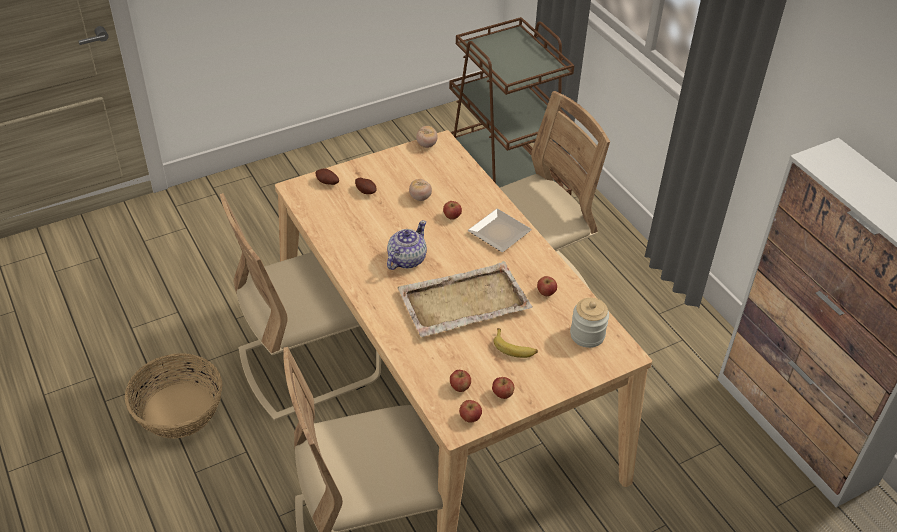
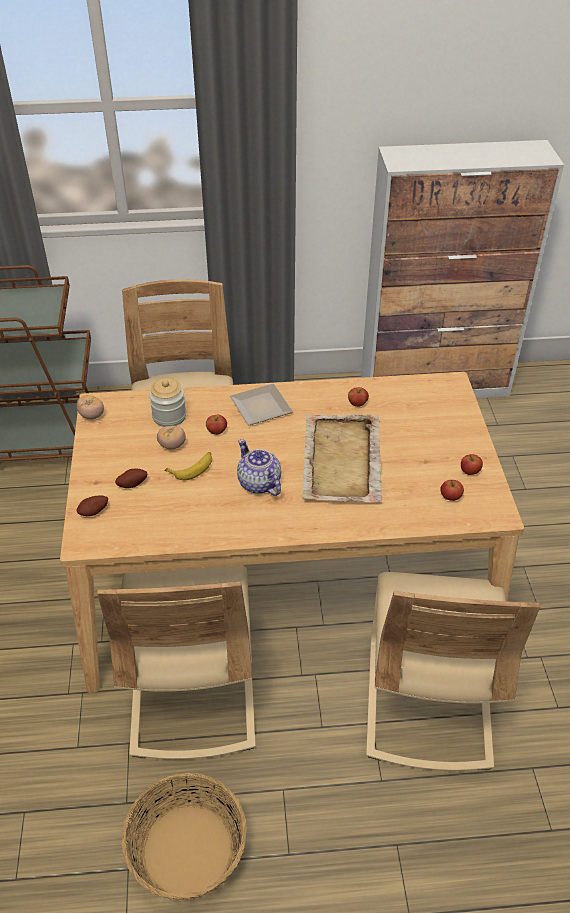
camera: 65 degrees left, 0 degrees up
(470, 417) = (490, 502): apple -> none
(514, 348) = (416, 446): banana -> banana (192, 468)
(587, 335) = (421, 397): jar -> jar (169, 416)

